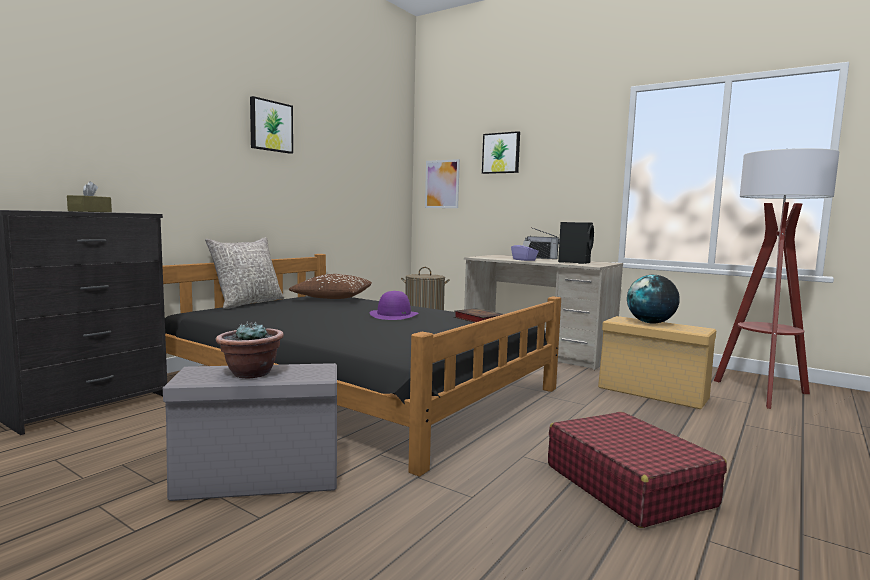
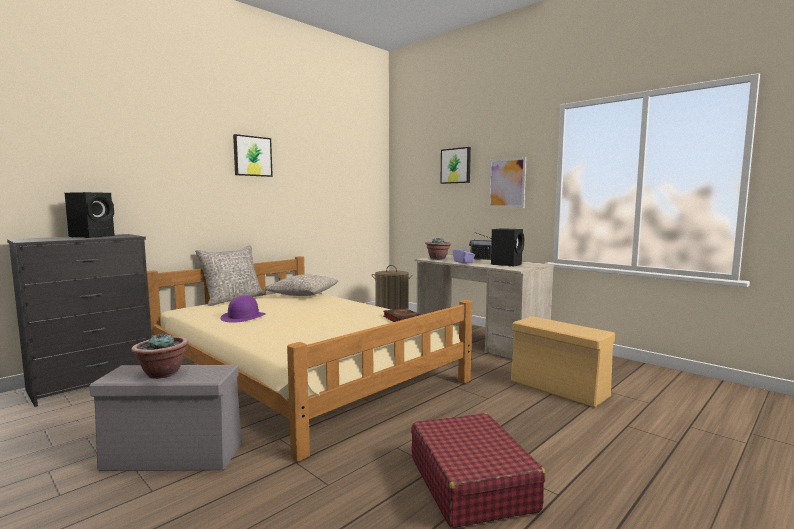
camera: 10 degrees right, 0 degrees up
(90, 211) = (93, 236): brown tissue box -> black speaker
(333, 298) = (303, 294): brown pillow -> grey pillow
(354, 384) = (302, 370): black bed -> beige bed
(394, 315) = (334, 313): purple hat -> purple hat (243, 317)
(442, 184) = (411, 192): picture -> picture (506, 183)
(489, 257) = (437, 258): none -> potted plant
(651, 323) = (556, 324): globe -> none
(762, 393) = (669, 393): floor lamp -> none

